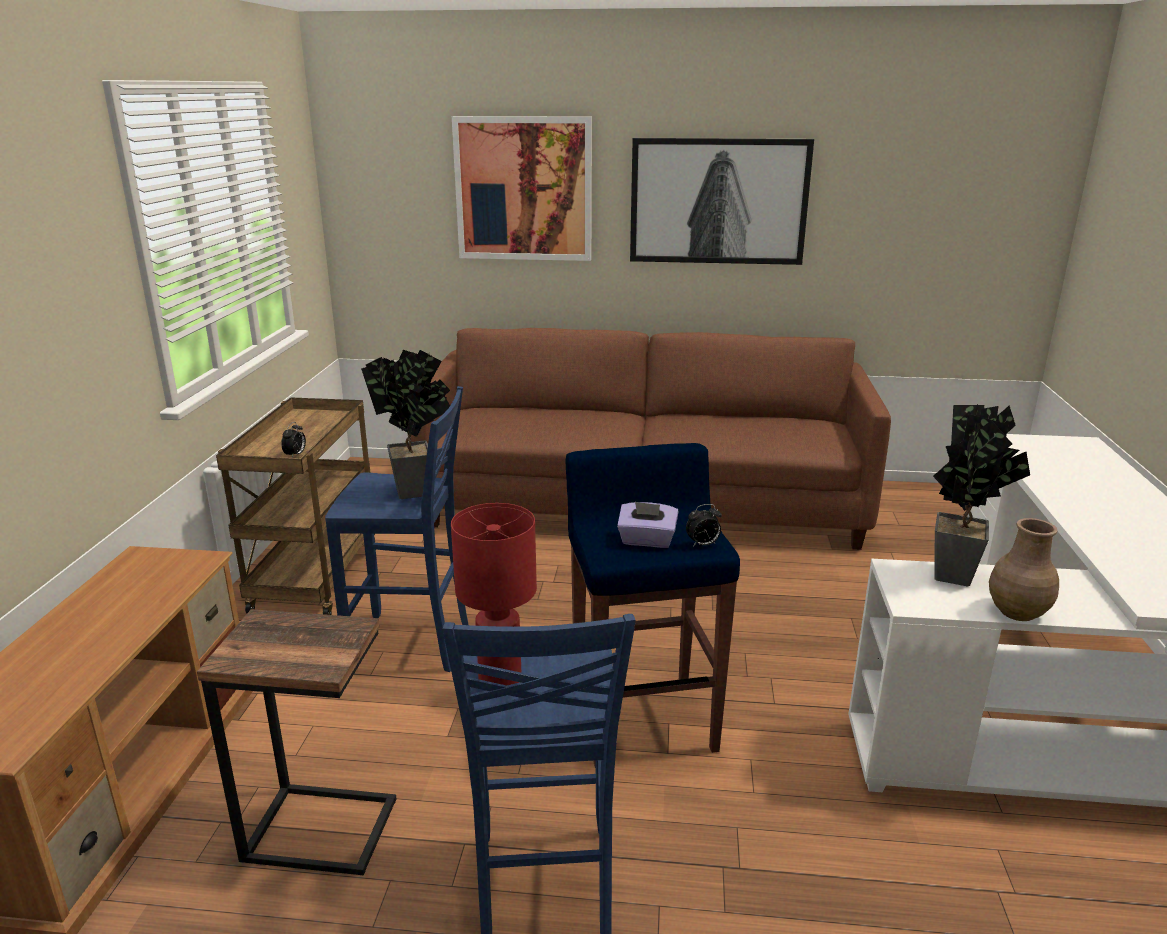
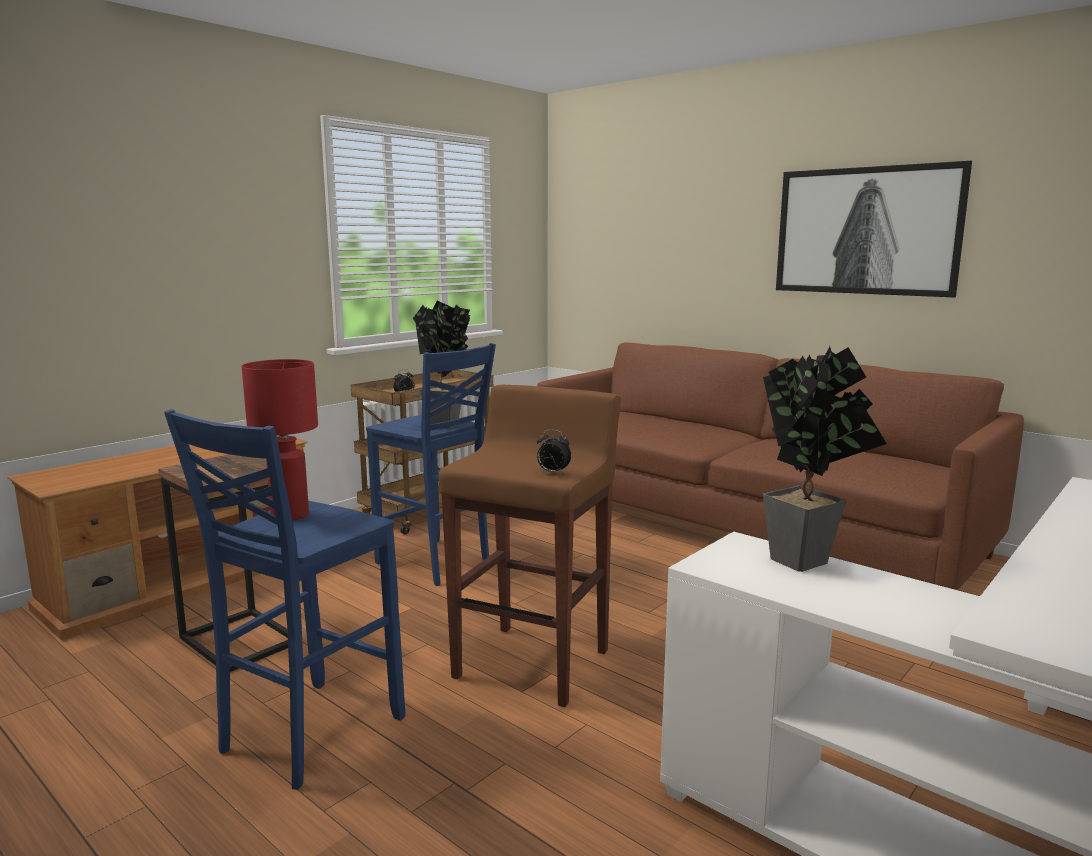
camera: 35 degrees right, 10 degrees down
(523, 189) = (690, 224): picture -> none
(643, 720) = (533, 663): blue stool -> brown stool
(647, 541) = (514, 462): purple tissue box -> none
(1017, 612) = (816, 601): brown vase -> none

